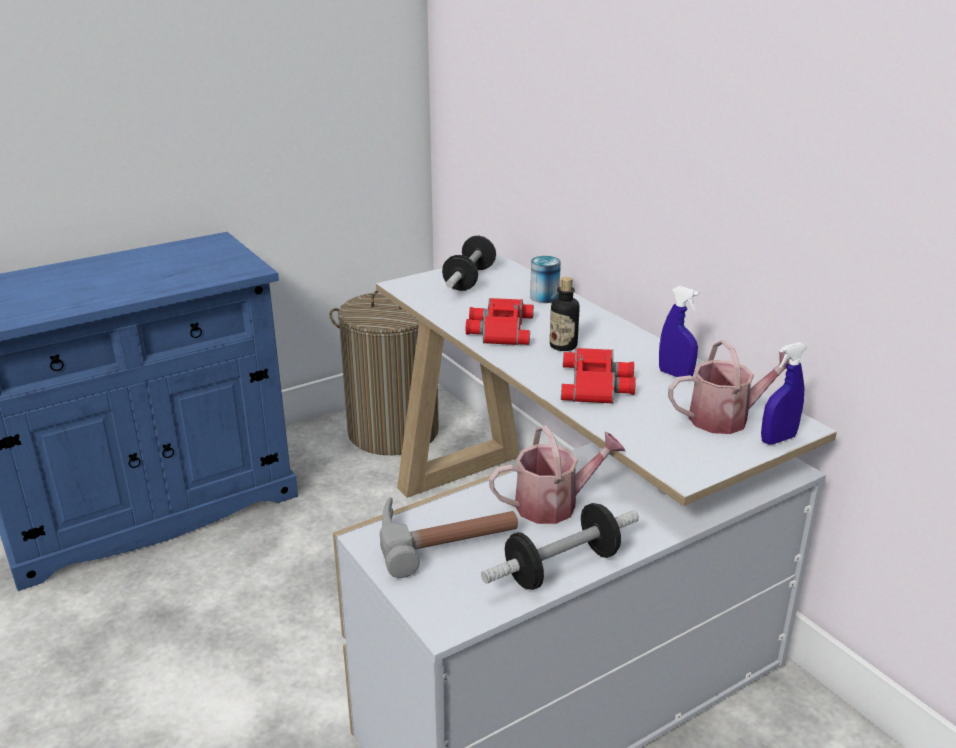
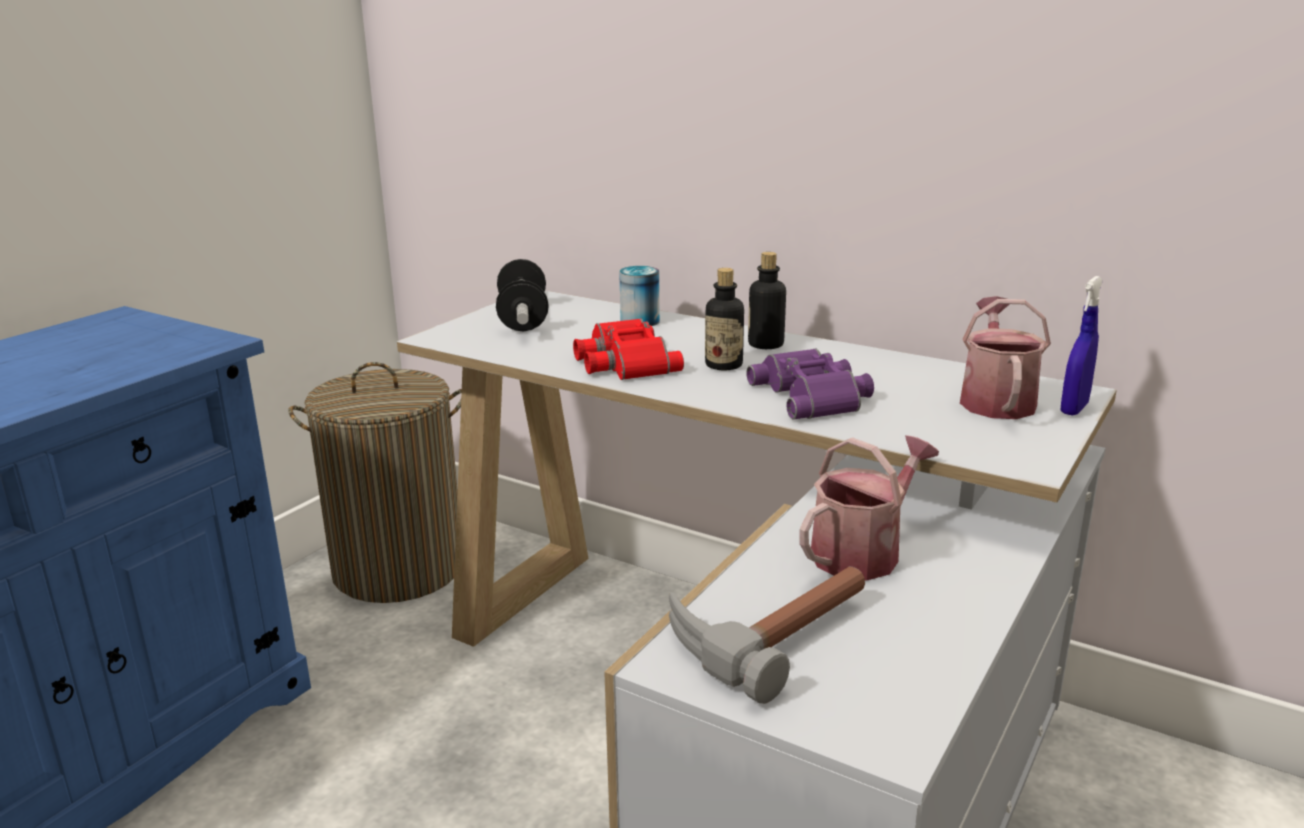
camera: 25 degrees left, 5 degrees down
(561, 567) = (955, 624): dumbbell -> none
(598, 384) = (814, 396): red binoculars -> purple binoculars
(611, 335) = (765, 344): none -> bottle
(675, 375) = (886, 369): blue spray bottle -> none
(726, 418) = (995, 400): watering can -> watering can turned 45 degrees counterclockwise

